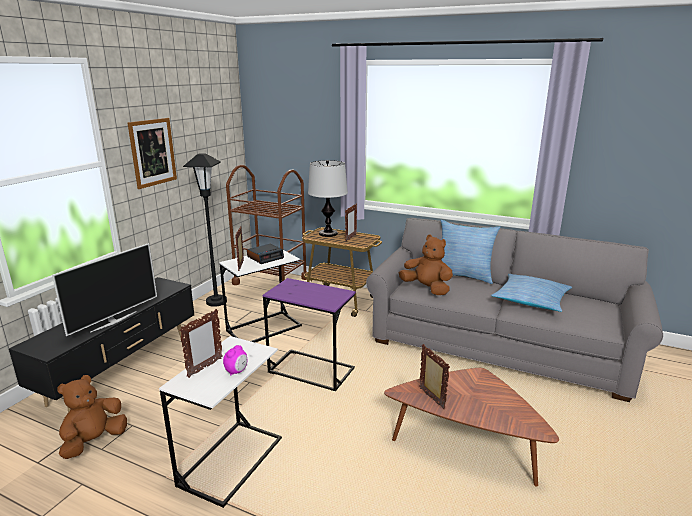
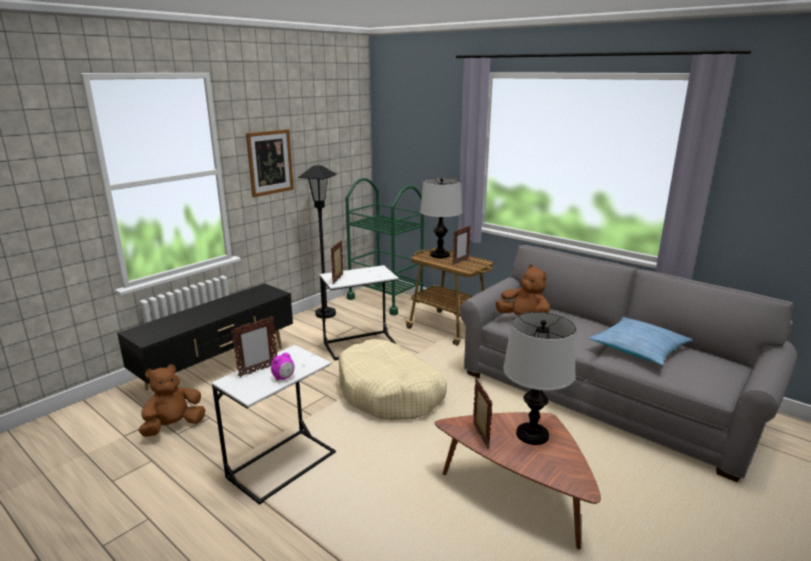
camera: 15 degrees right, 0 degrees up
(113, 321) = (209, 319): television -> none
(265, 257) = (365, 273): alarm clock -> none
(271, 281) = (386, 299): brown cart -> green cart
(311, 370) = (390, 393): purple side table -> beige dog bed
(463, 276) = (573, 314): pillow -> none
(475, 389) = (532, 434): none -> table lamp

